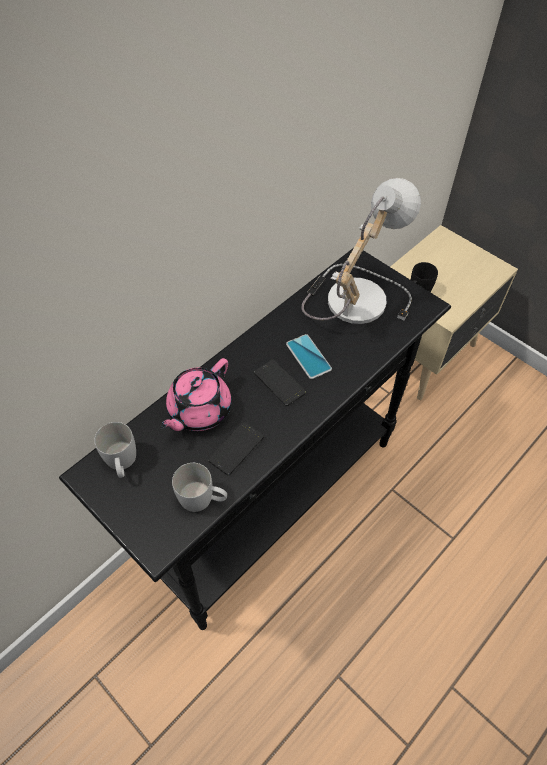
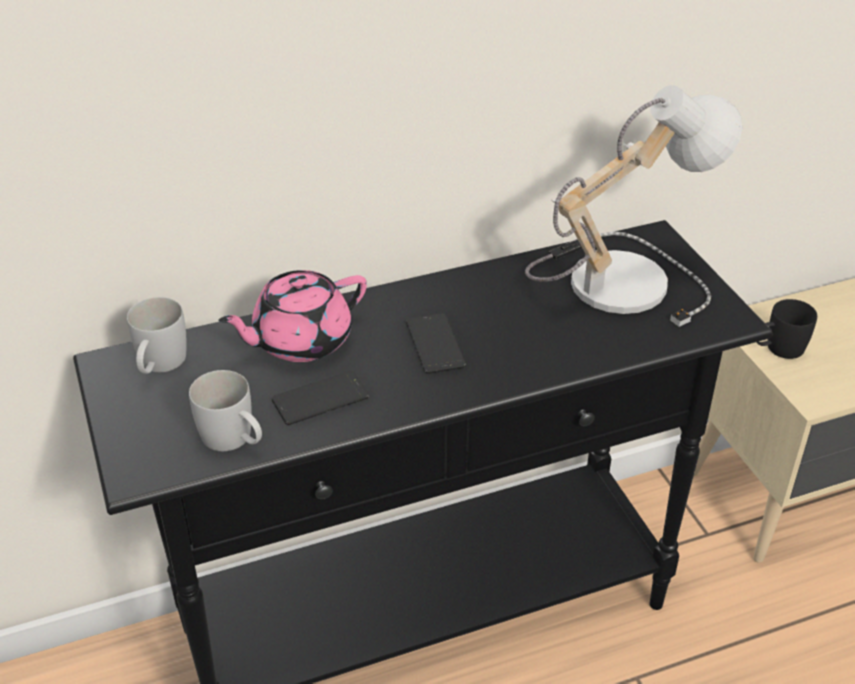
camera: 25 degrees right, 15 degrees down
(308, 357) = (499, 327): phone -> none

